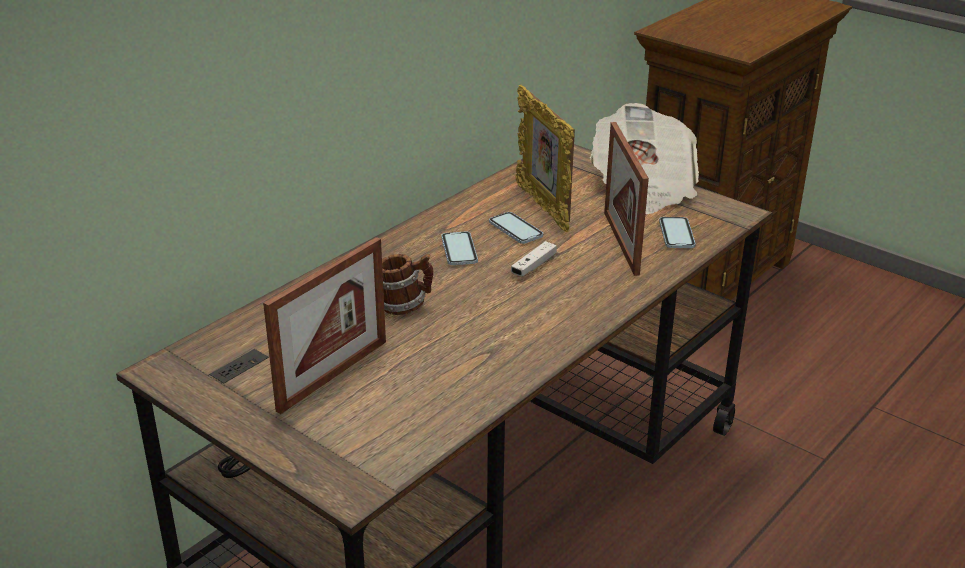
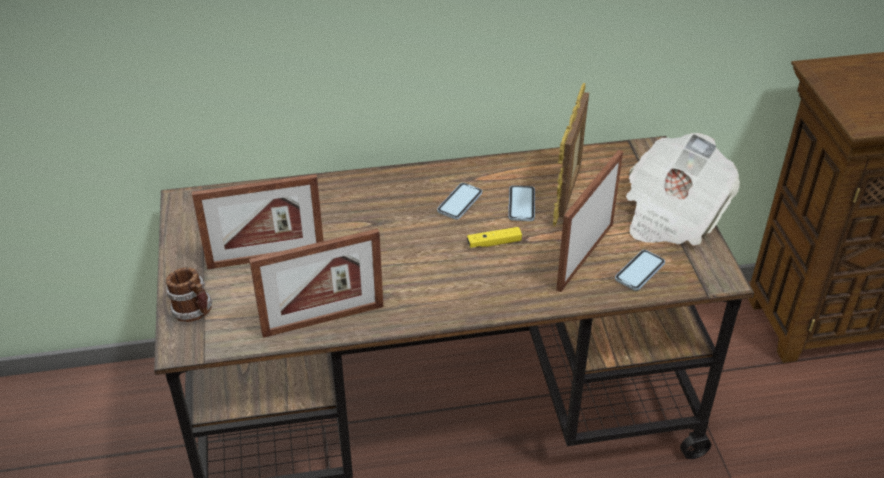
camera: 40 degrees right, 10 degrees up
(405, 306) = (369, 229): mug -> mug (194, 312)
(467, 395) = (323, 320): none -> picture frame
(533, 266) = (494, 243): white game controller -> yellow game controller

